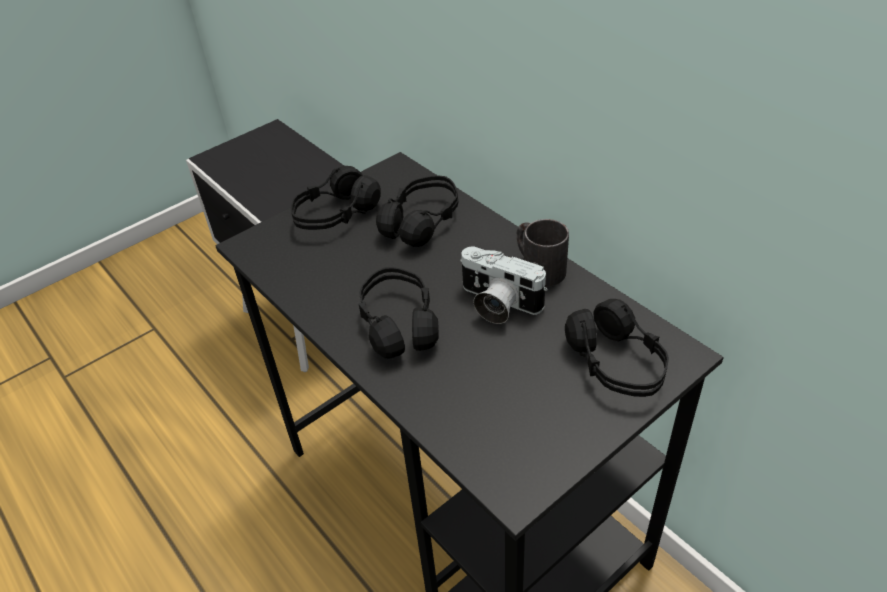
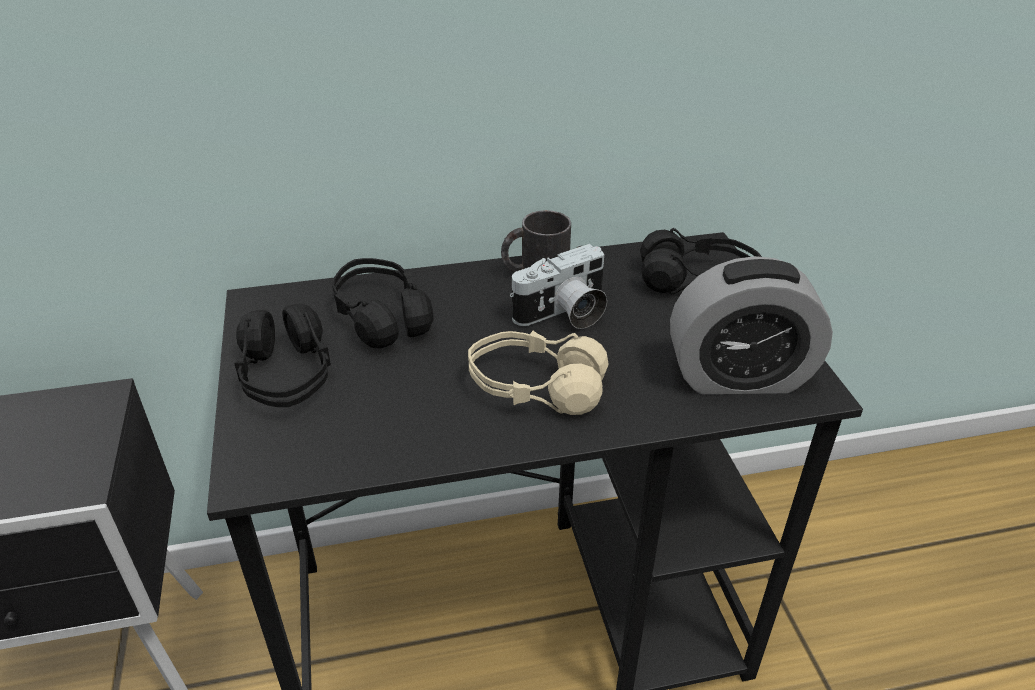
camera: 65 degrees left, 5 degrees down
(399, 323) = (535, 388): black headphones -> beige headphones
(496, 434) = (738, 377): none -> alarm clock

